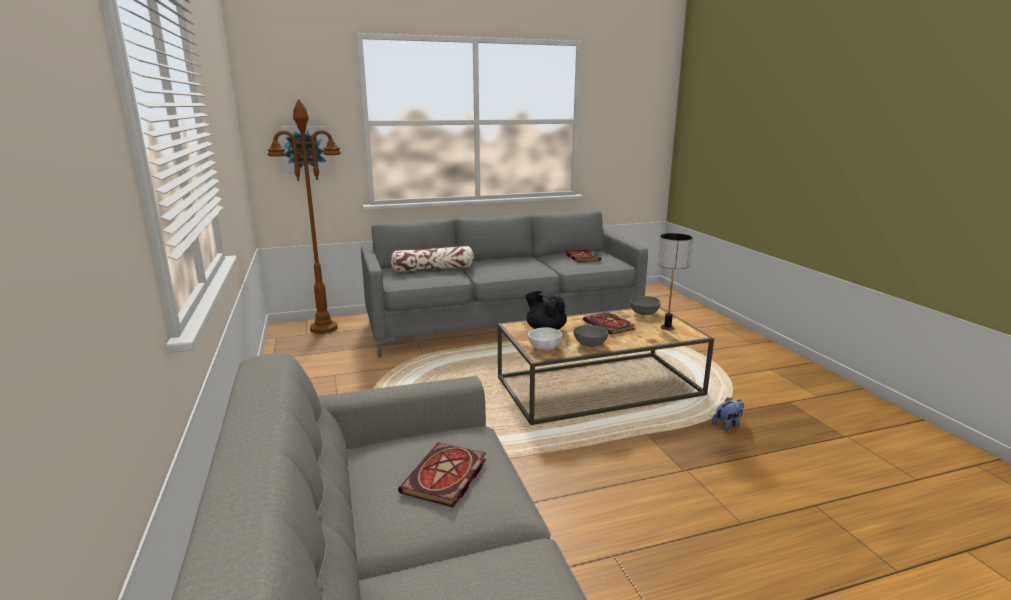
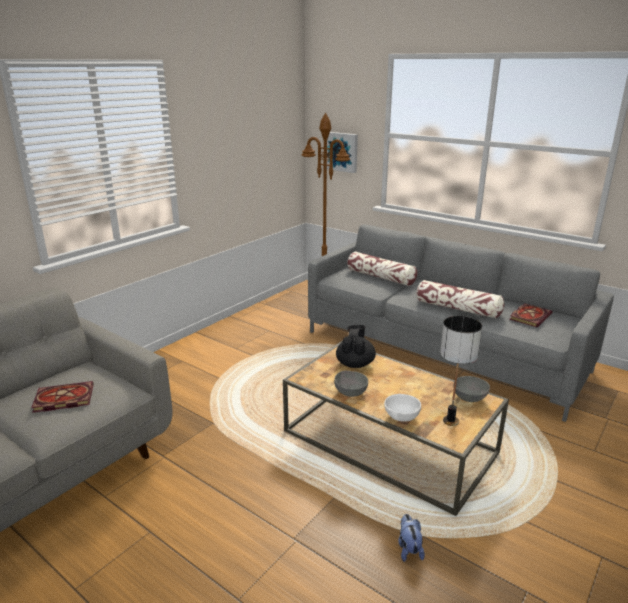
camera: 55 degrees right, 5 degrees up
(535, 268) = (458, 309): none -> pillow
(544, 348) = (317, 375): white bowl -> white bowl (400, 417)
(610, 325) = (410, 389): book -> none
(727, 425) = (408, 549): plush toy -> plush toy turned 120 degrees counterclockwise

